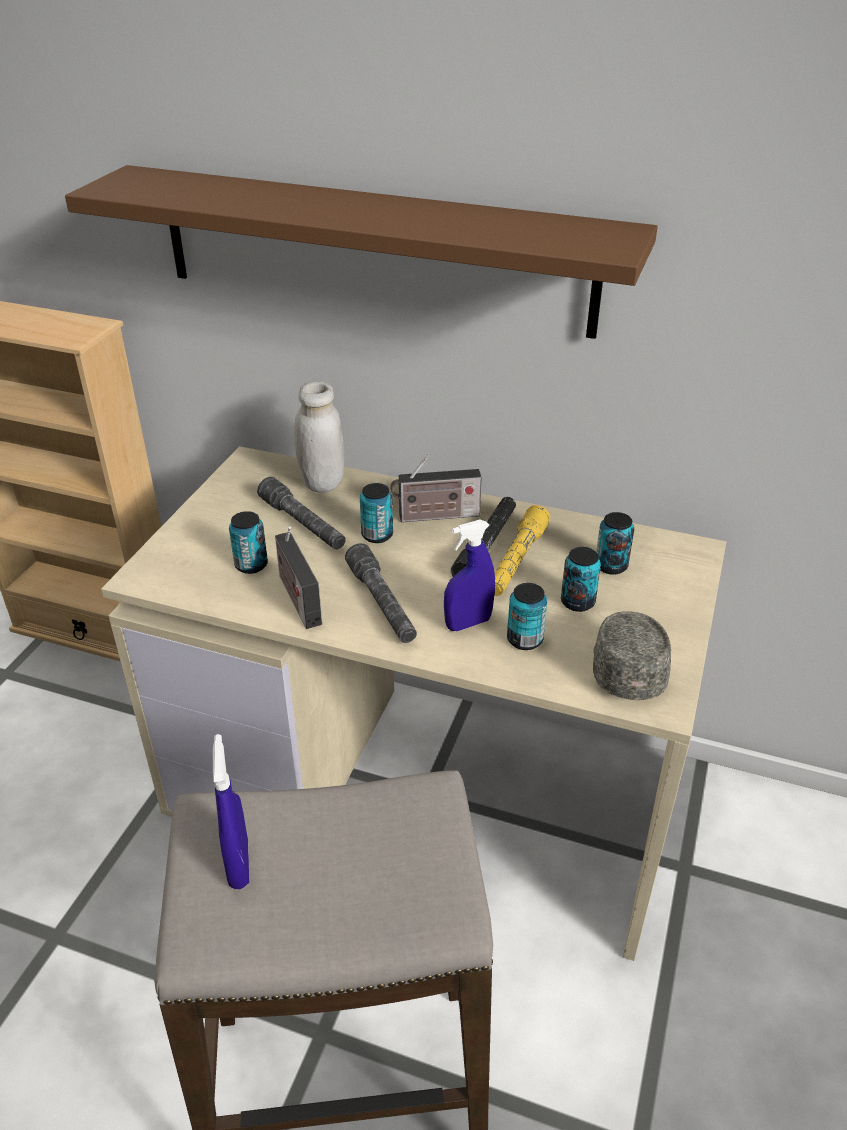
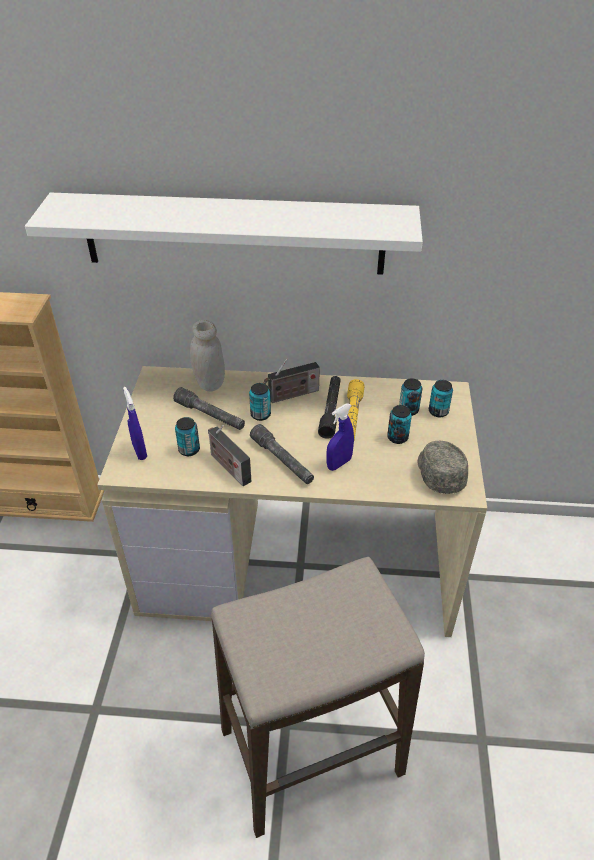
camera: 15 degrees left, 5 degrees up
(239, 864) = (268, 640): blue spray bottle -> blue spray bottle (139, 451)
(373, 250) = (233, 234): brown shelf -> white shelf
(524, 639) = (376, 467): can -> can (438, 411)

